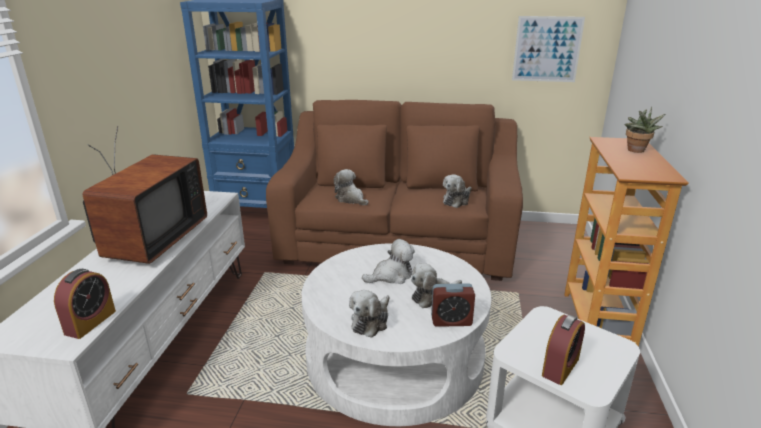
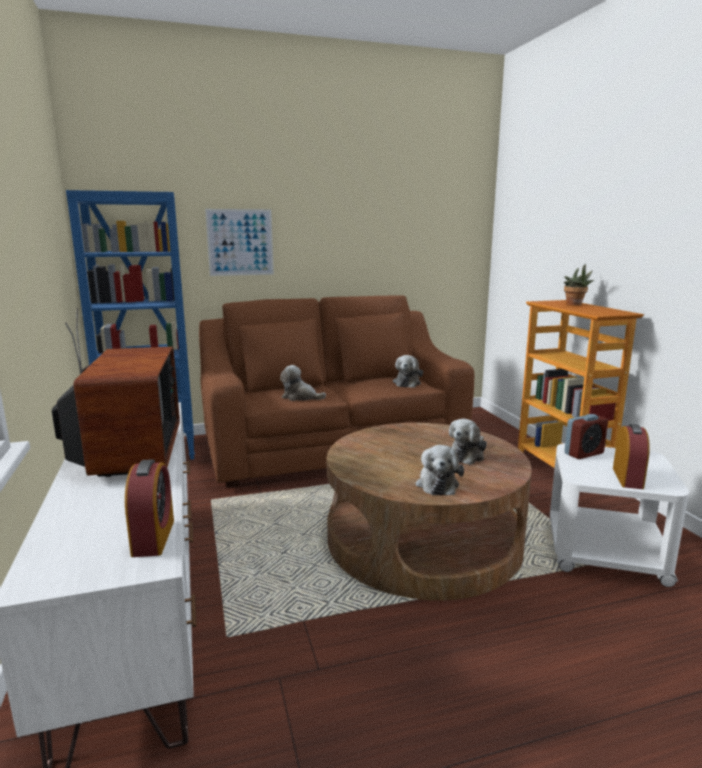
camera: 25 degrees left, 10 degrees down
(391, 276) = (410, 448): plush toy -> none
(395, 356) = (423, 538): white coffee table -> brown coffee table
(451, 321) = (506, 468): alarm clock -> alarm clock (583, 453)
(547, 49) = (437, 244): picture -> picture (240, 242)

